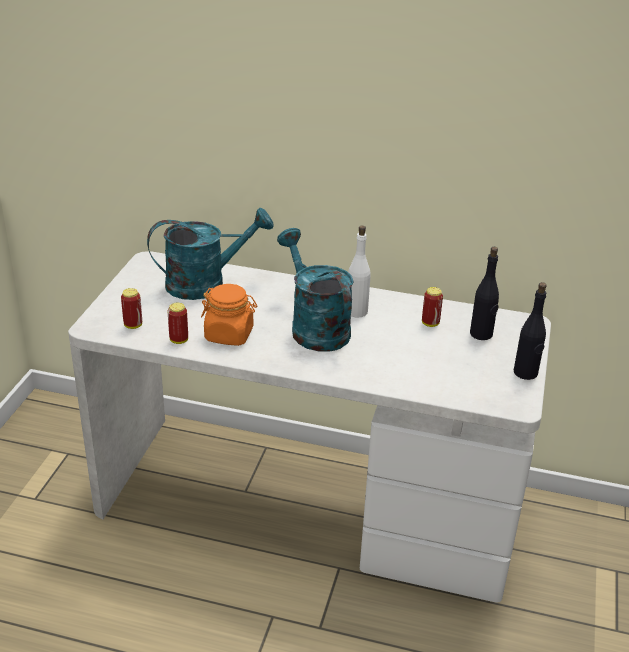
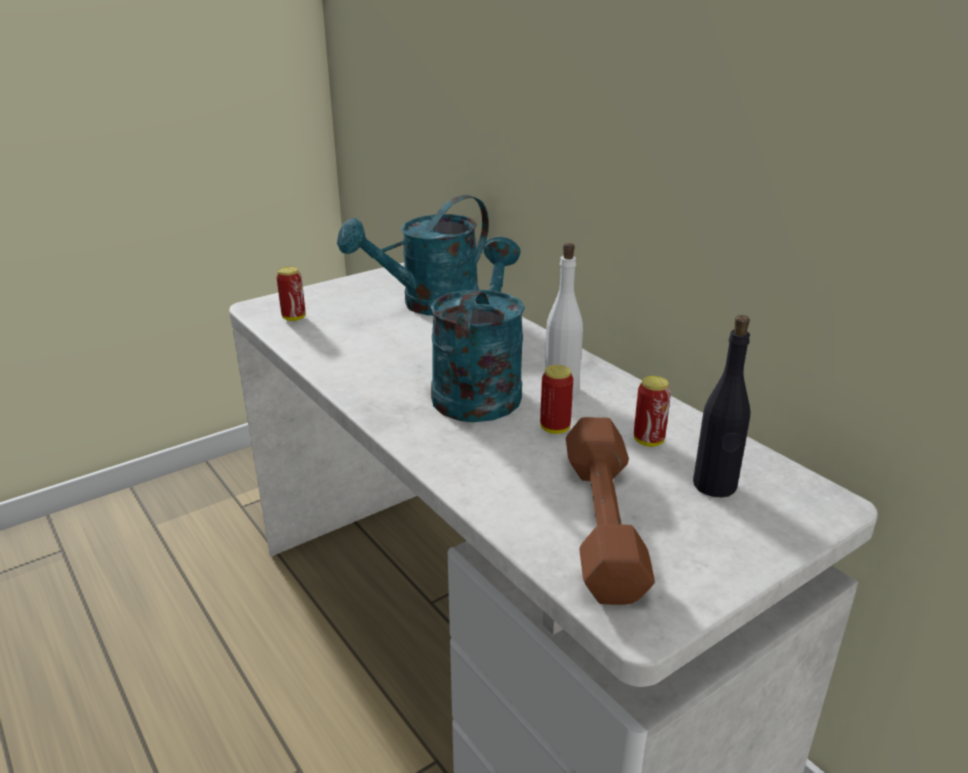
camera: 40 degrees right, 5 degrees down
(179, 340) = (311, 346): can -> can (555, 428)
(206, 283) = (429, 305): turquoise watering can -> turquoise watering can turned 120 degrees clockwise
(229, 335) = (370, 359): orange jar -> none
(459, 371) = (604, 522): none -> brown dumbbell
(525, 373) = (721, 575): black bottle -> none

